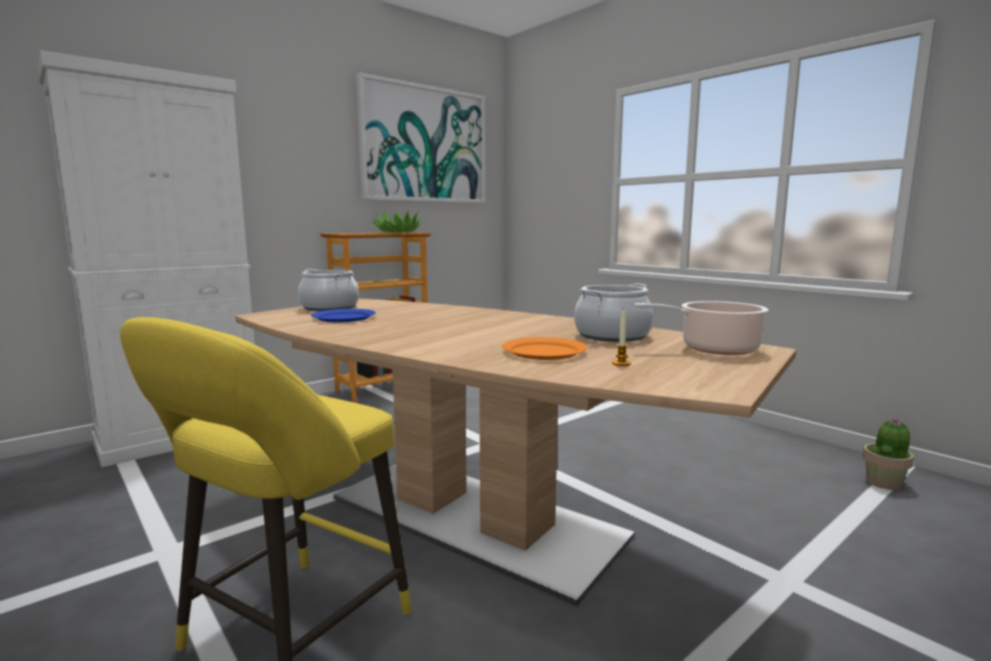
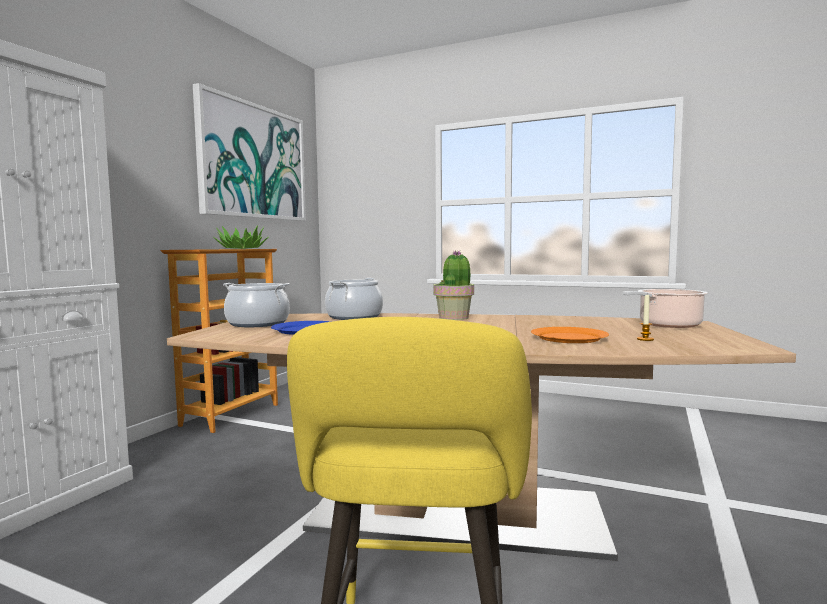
camera: 25 degrees left, 5 degrees down
(612, 336) = (577, 323): cooking pot -> cooking pot (354, 317)
(884, 482) = (694, 422): potted plant -> potted plant (454, 317)

